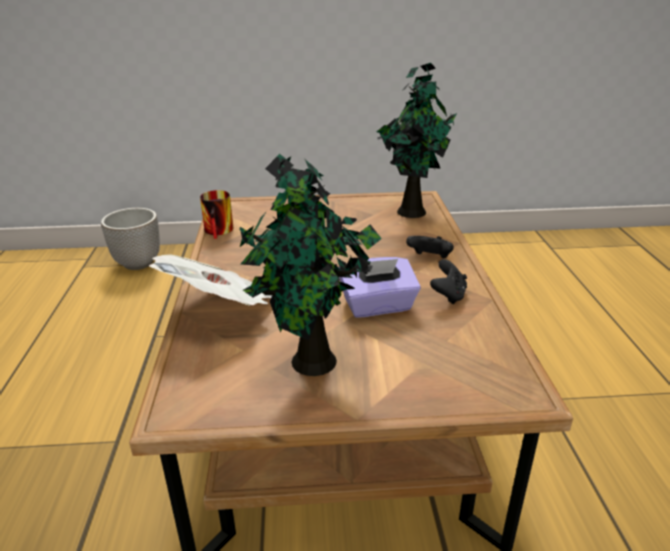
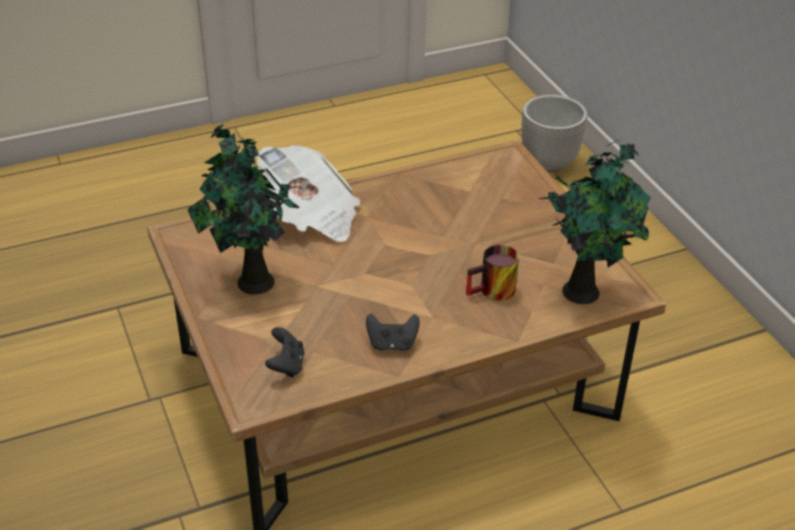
camera: 70 degrees right, 10 degrees up
(221, 231) = (444, 171): mug -> mug (493, 292)
(378, 306) = (351, 301): purple tissue box -> none
(429, 259) = (463, 322): black game controller -> black game controller (286, 365)

